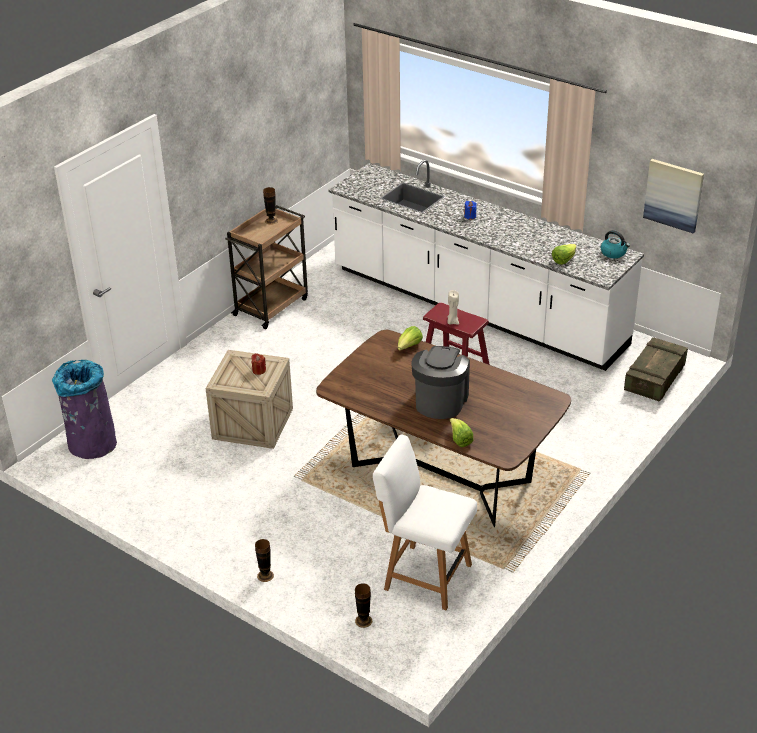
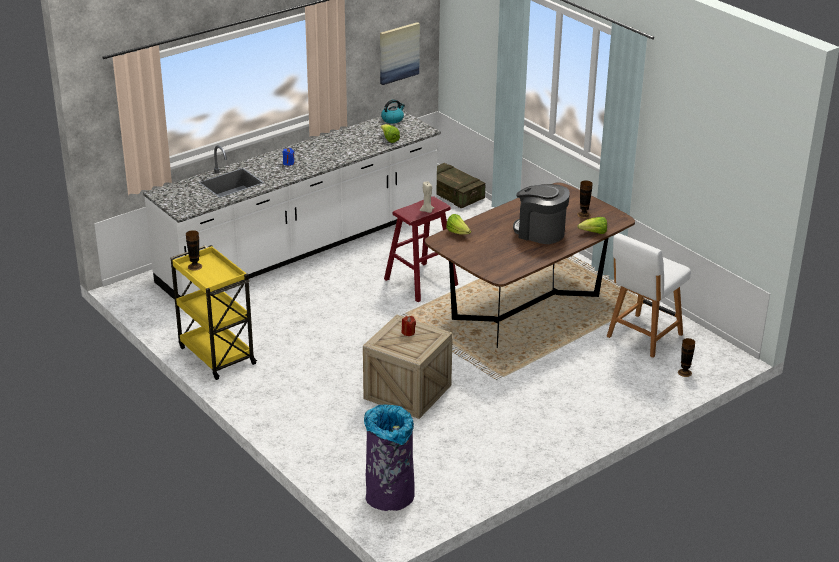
camera: 75 degrees left, 5 degrees down
(265, 575) = (619, 412): vase -> vase (583, 214)
(272, 306) = (216, 354): brown cart -> yellow cart

